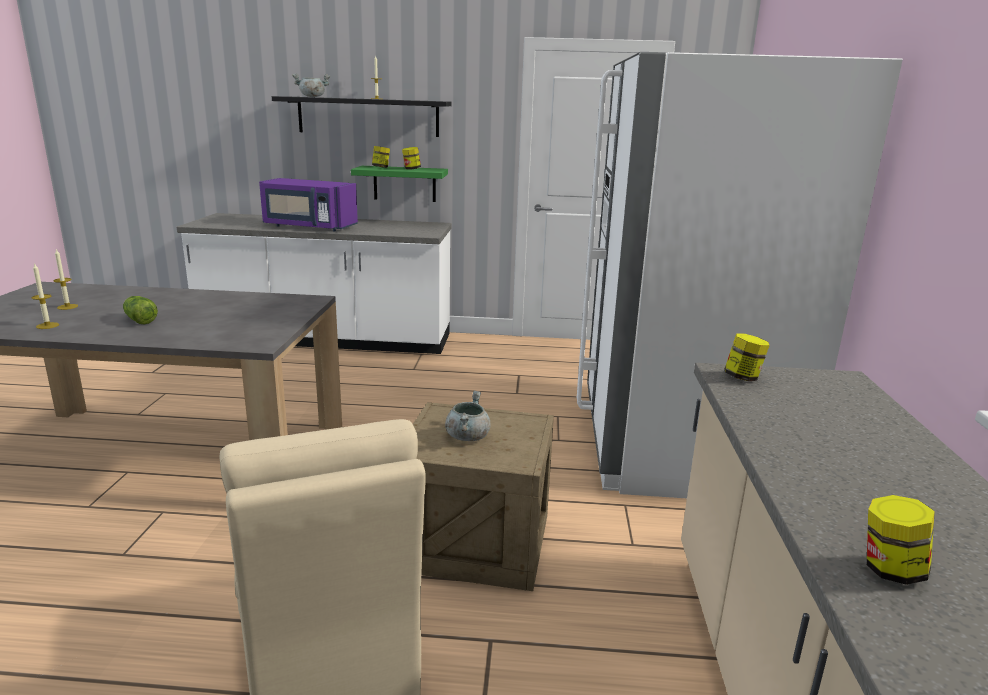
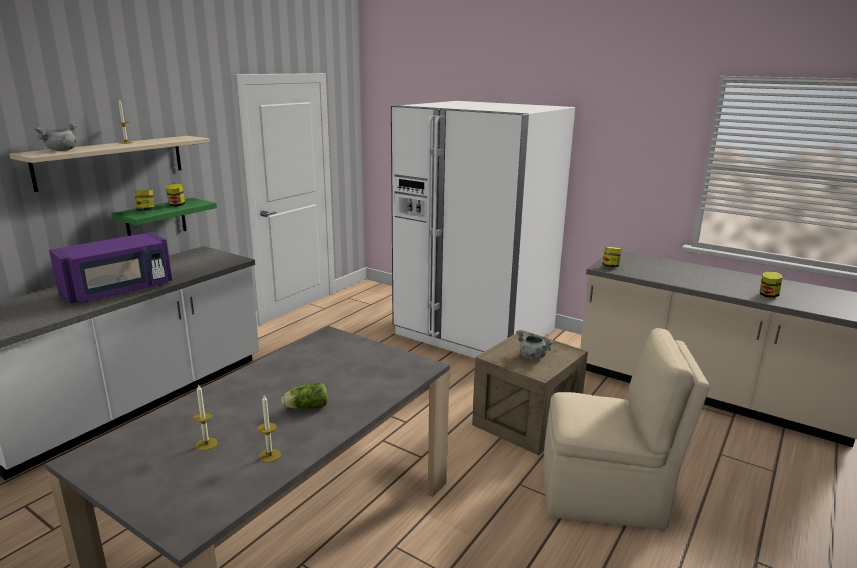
camera: 60 degrees left, 0 degrees up
(368, 116) = (111, 161): black shelf -> beige shelf

